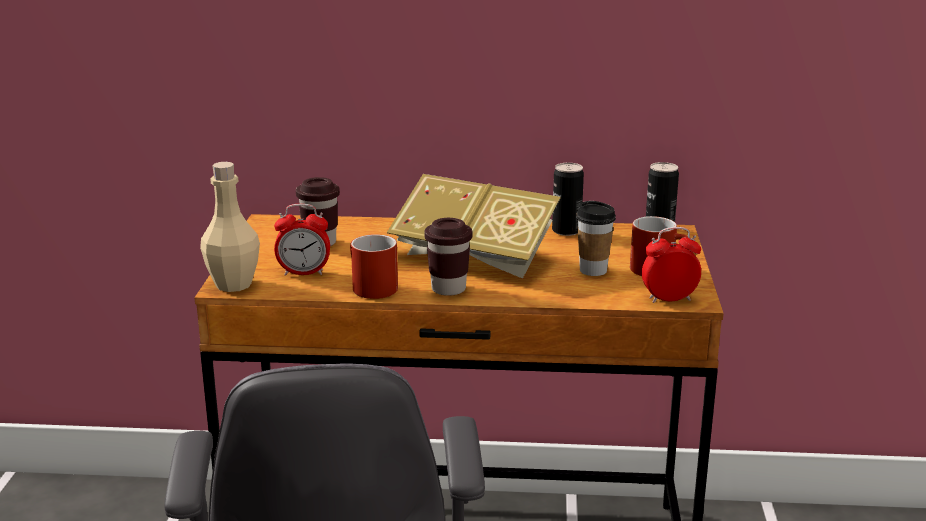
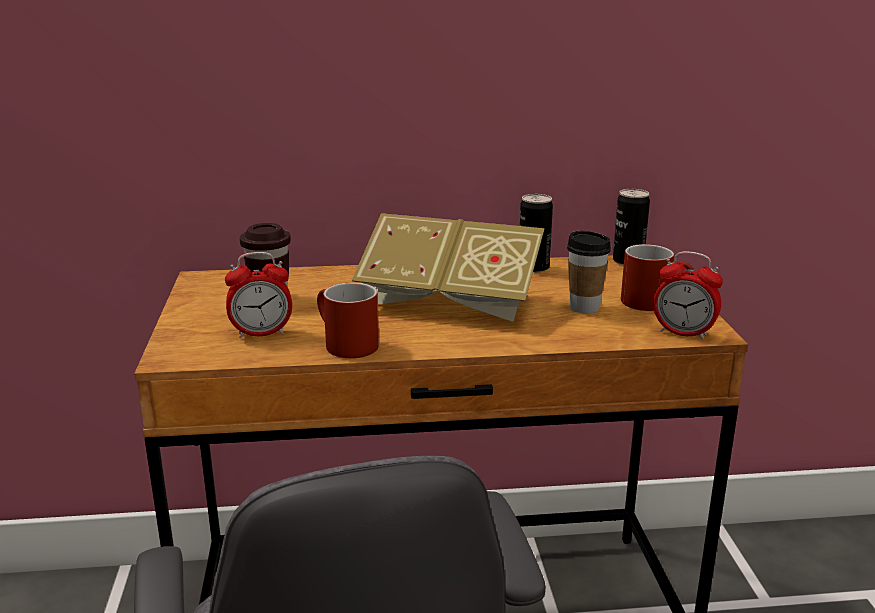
camera: 10 degrees left, 0 degrees up
(233, 284) = (180, 353): beige bottle -> none
(448, 289) = (436, 340): brown cup -> none
(669, 299) = (683, 333): alarm clock -> alarm clock turned 135 degrees counterclockwise

